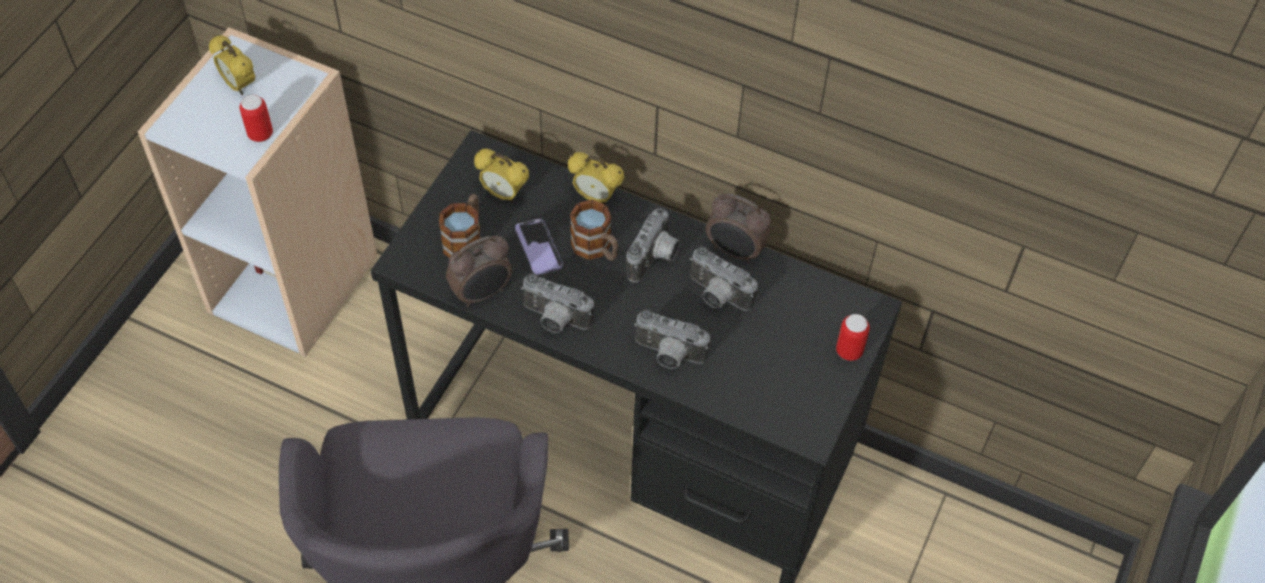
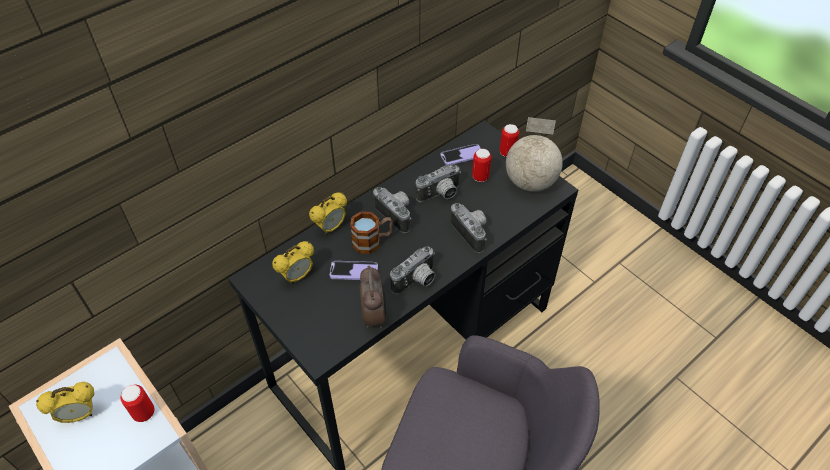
camera: 65 degrees left, 5 degrees down
(466, 239) = (322, 310): mug -> none
(668, 355) = (472, 233): camera -> camera turned 75 degrees counterclockwise
(735, 251) = (412, 176): alarm clock -> none
(778, 332) = (480, 177): none -> can
(802, 399) = (531, 183): none -> globe
(808, 296) = (462, 155): none -> phone

